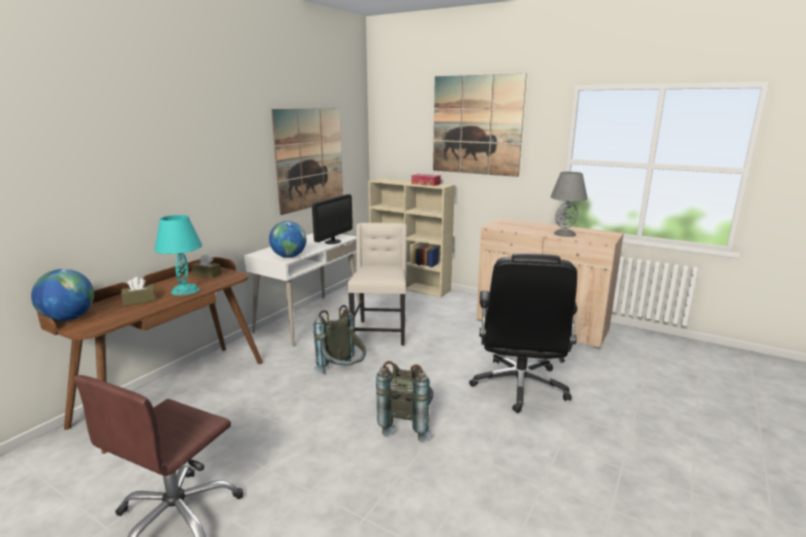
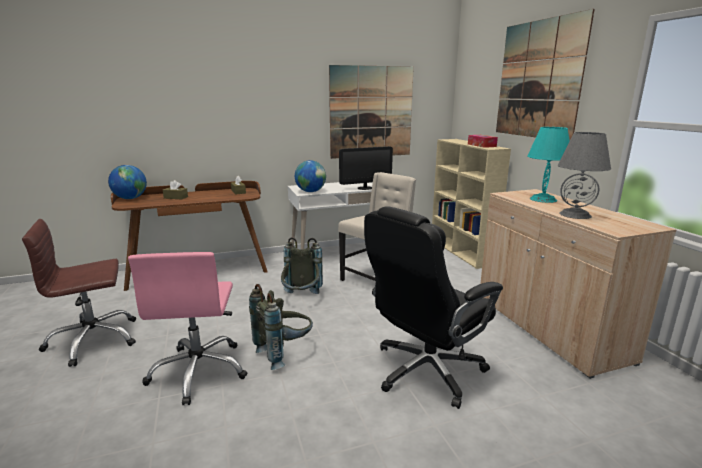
camera: 40 degrees right, 0 degrees up
(185, 290) = (207, 197): turquoise table lamp -> turquoise table lamp (542, 199)
(360, 477) = (199, 371): none -> pink office chair

